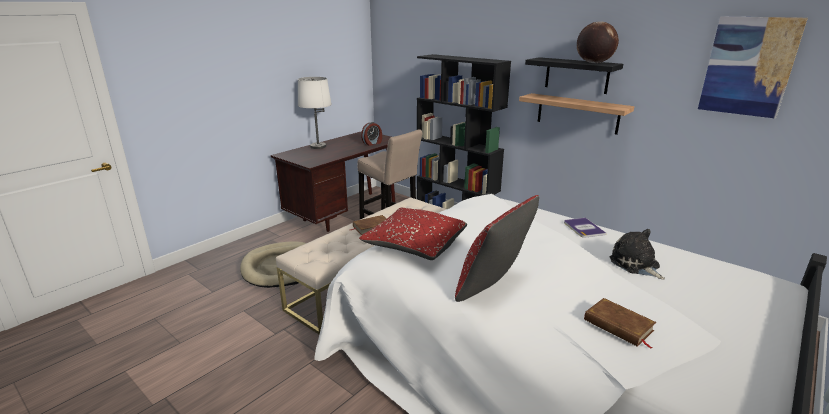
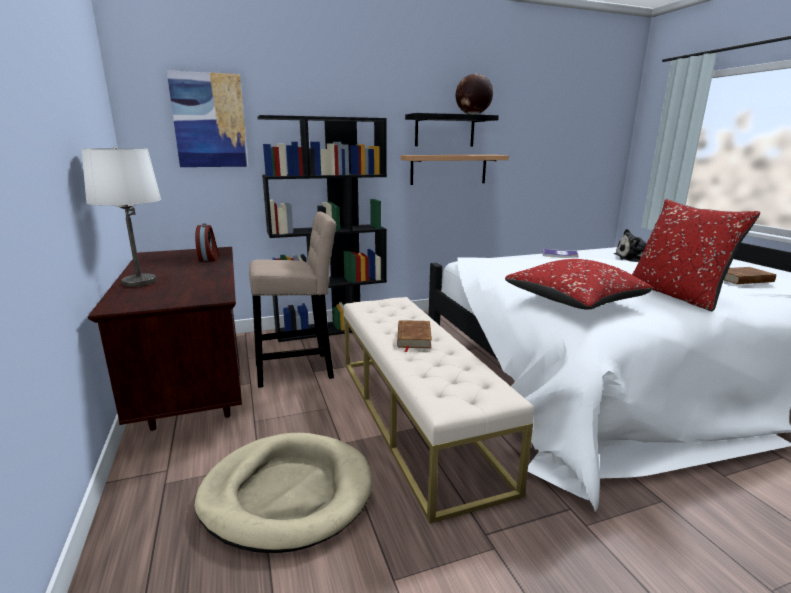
camera: 60 degrees left, 5 degrees down
(748, 66) = (562, 114): picture -> picture (209, 121)

